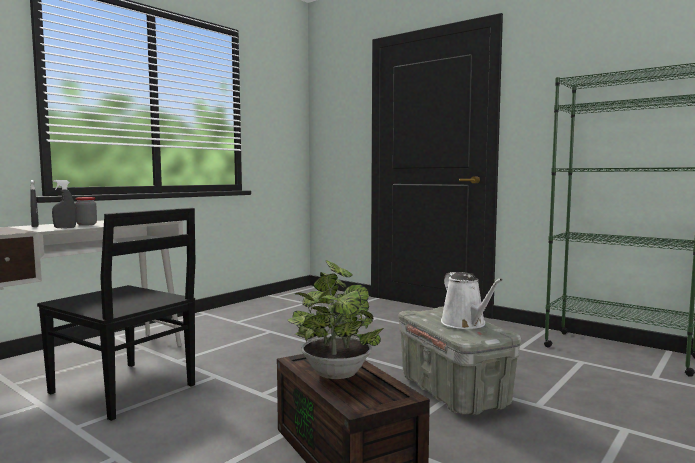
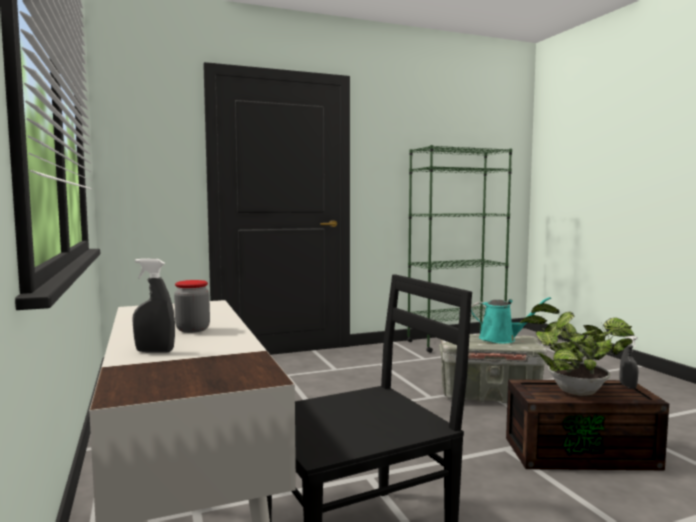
camera: 60 degrees left, 0 degrees up
(65, 228) = (229, 338): grey spray bottle -> grey spray bottle (628, 386)
(465, 324) = (501, 339): white watering can -> turquoise watering can

